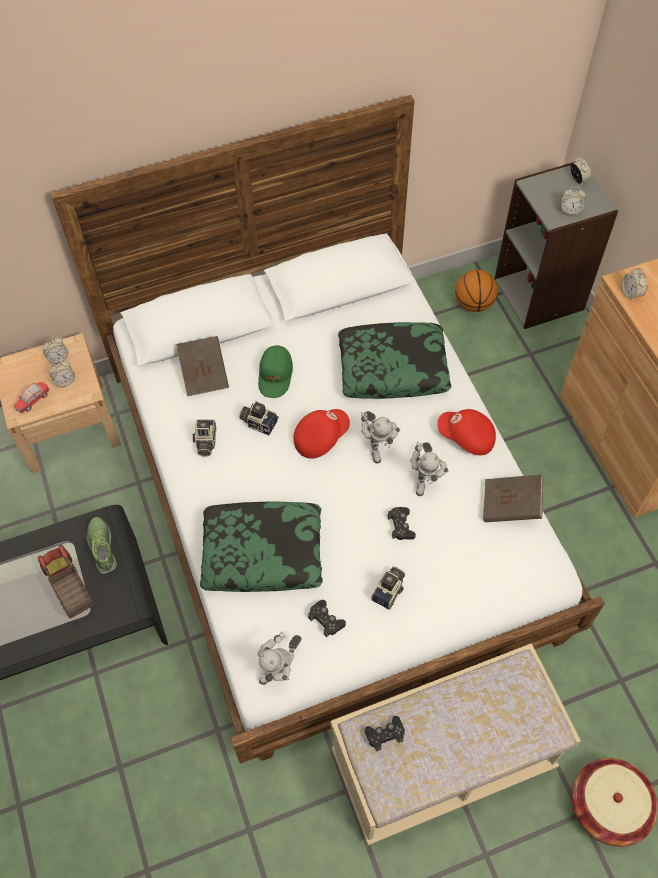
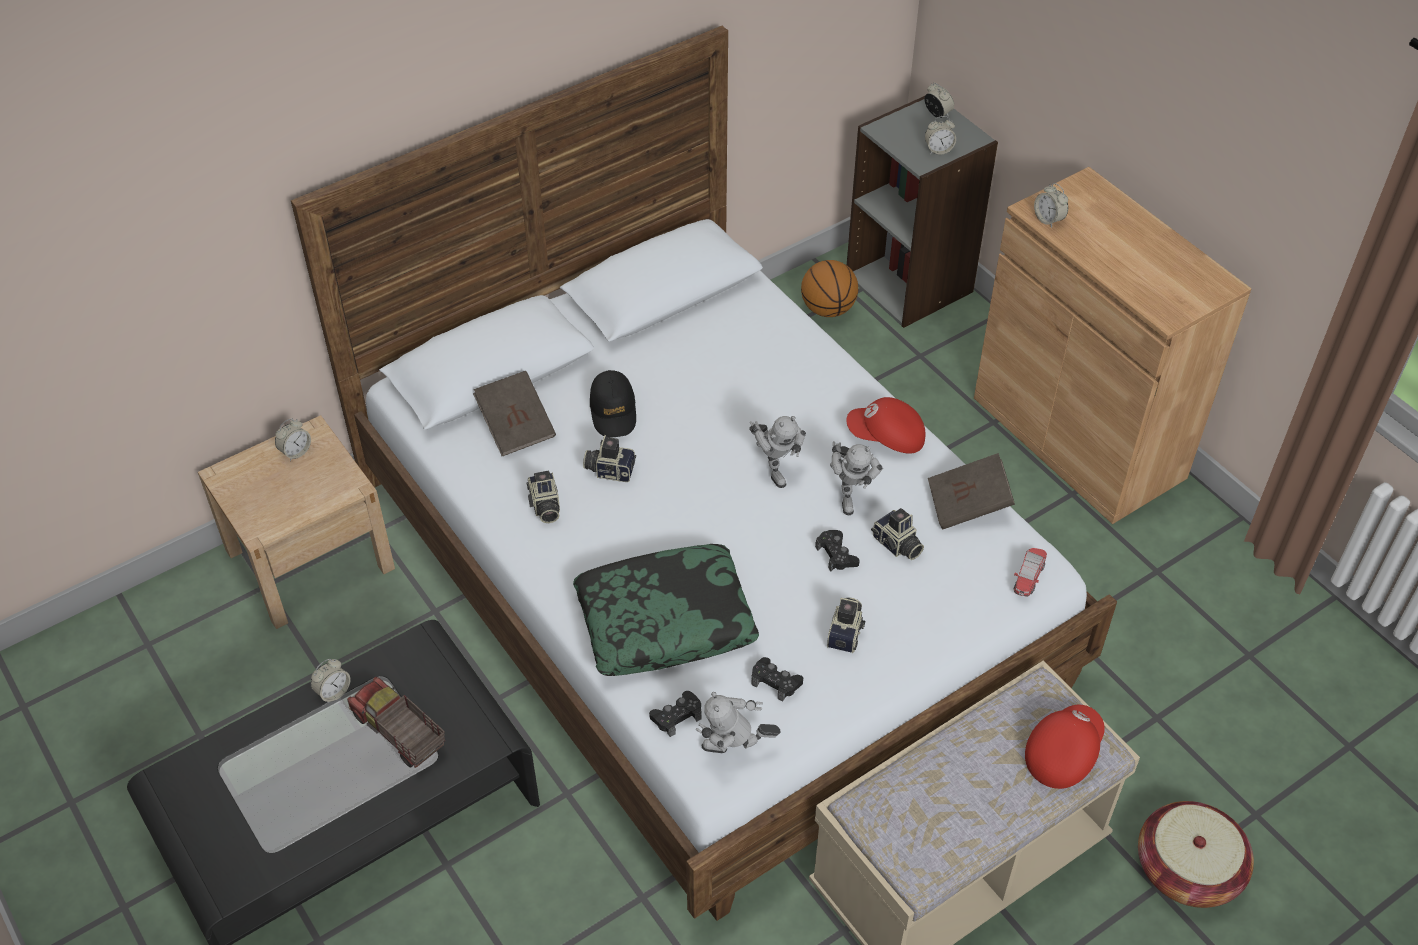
camera: 15 degrees left, 10 degrees down
(33, 401) = (277, 510): toy car -> toy car (1028, 578)
(65, 381) = (315, 478): alarm clock -> alarm clock (333, 692)
(102, 547) = (431, 674): shoe -> none
(275, 375) = (613, 411): green cap -> black cap
(280, 670) = (734, 753): toy robot -> toy robot turned 60 degrees clockwise
(320, 437) = (697, 472): red cap -> red cap (1062, 753)
(385, 734) = (893, 801): black game controller -> black game controller (677, 716)
(393, 367) = (766, 374): pillow -> none
(447, 528) = (896, 545): none -> camera

